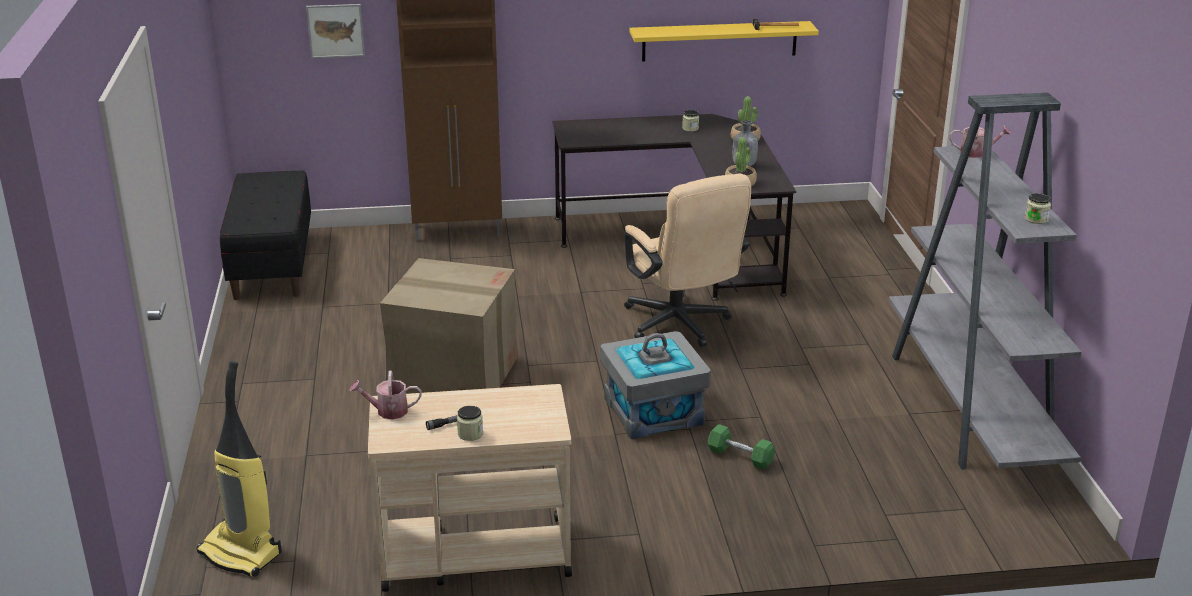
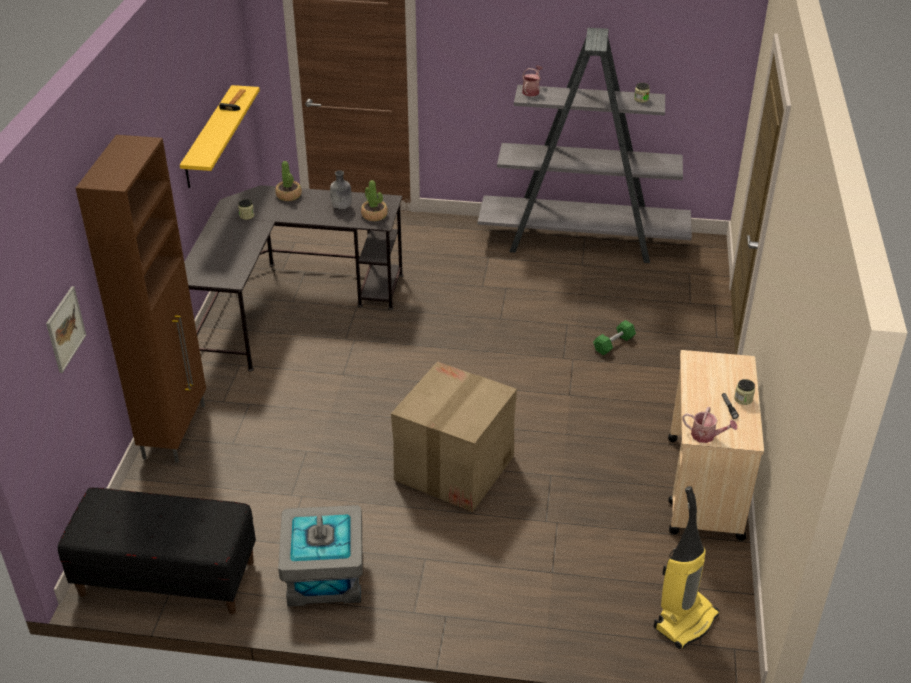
camera: 75 degrees left, 10 degrees up
(387, 411) = (706, 436): watering can -> watering can turned 75 degrees counterclockwise
(653, 411) = (544, 371): grey storage box -> grey storage box (324, 576)
(681, 326) = (426, 333): beige office chair -> none

